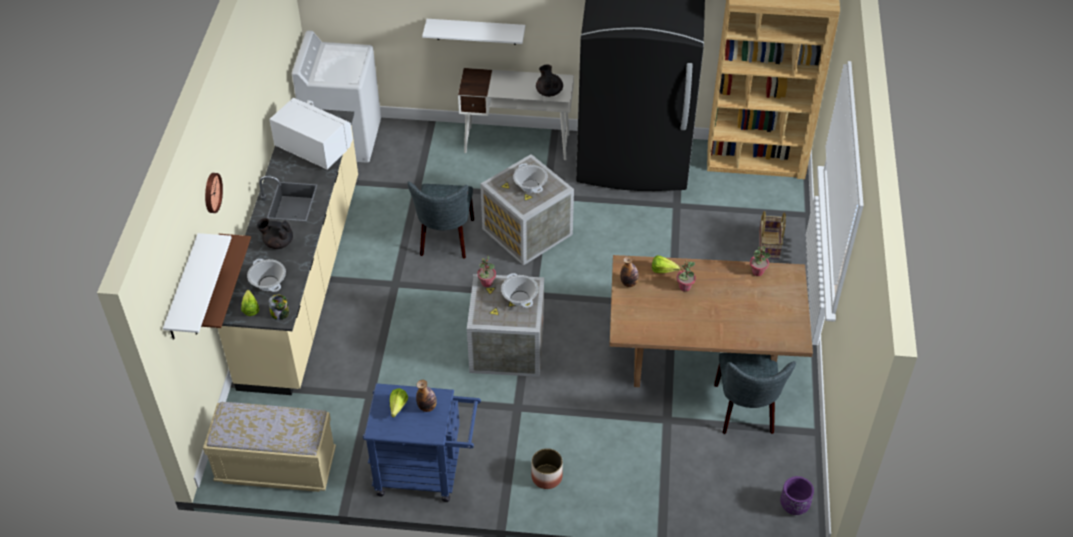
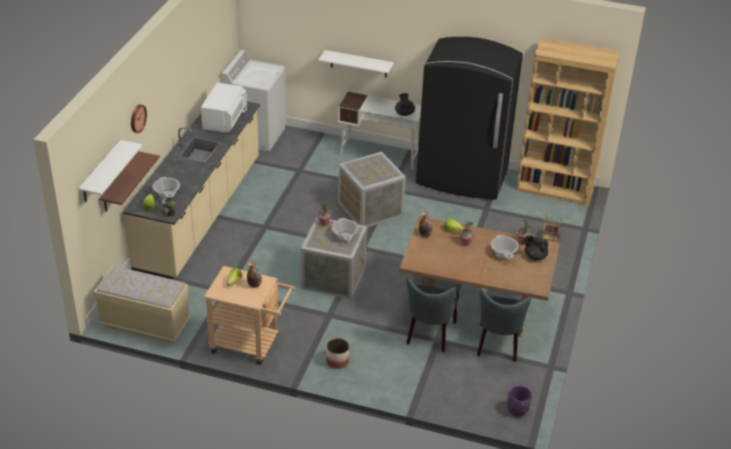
camera: 10 degrees right, 10 degrees down
(278, 242) = (181, 172): black teapot -> black teapot (535, 256)
(314, 147) = (225, 120): white microwave -> white microwave turned 60 degrees clockwise
(426, 473) = (250, 344): blue cart -> beige cart
(445, 240) = (309, 205): grey chair -> grey chair (429, 335)
(530, 186) = (374, 170): cooking pot -> cooking pot (503, 253)

